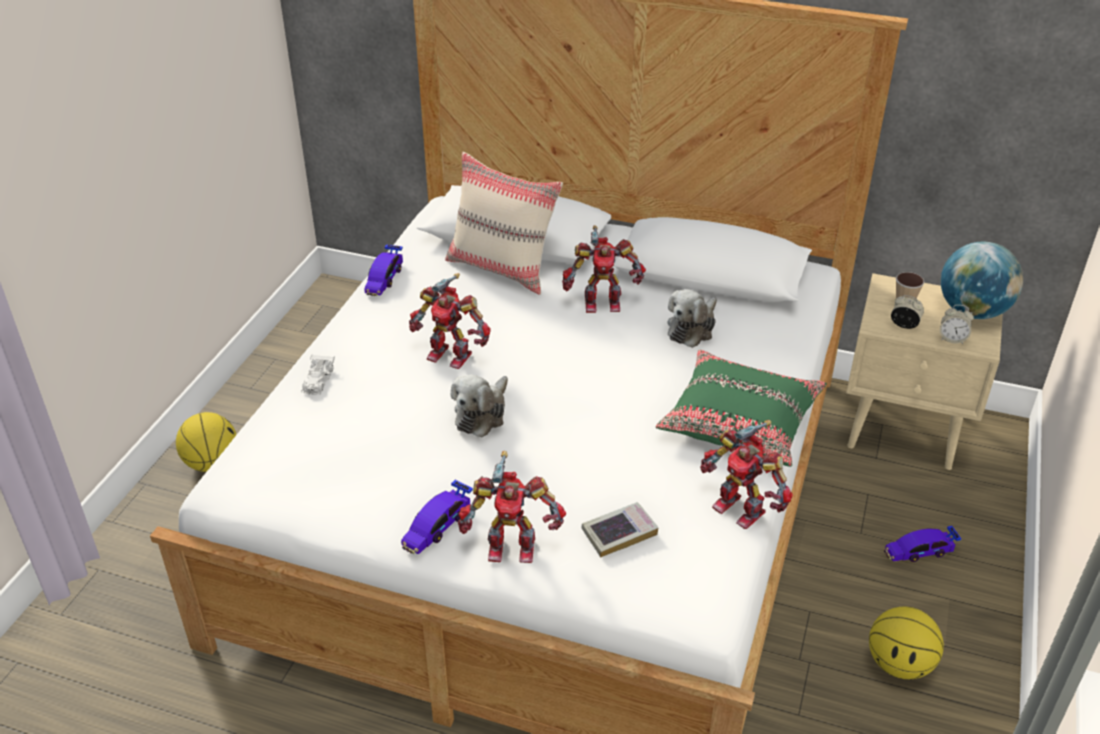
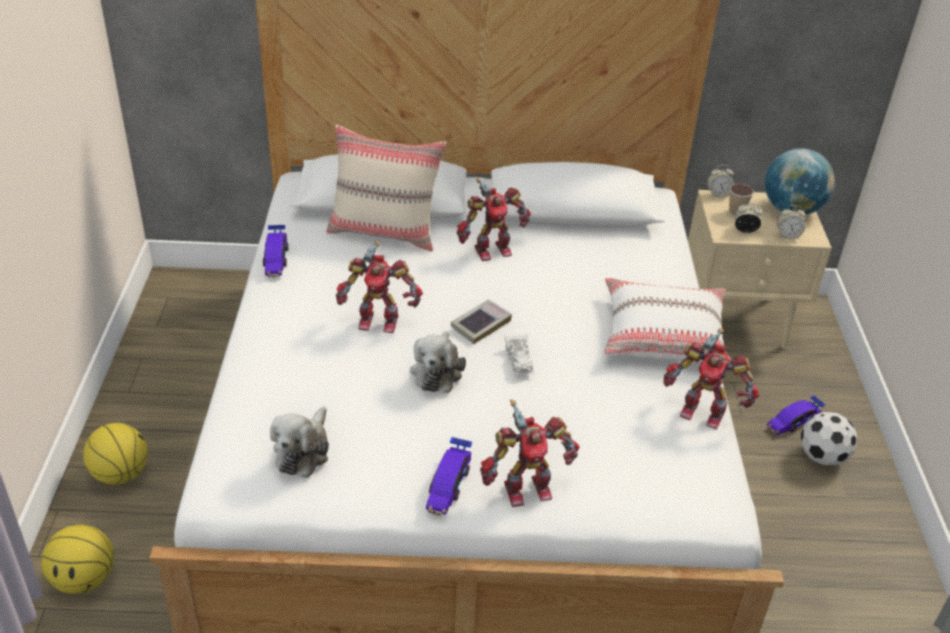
camera: 20 degrees left, 0 degrees up
(317, 380) = (260, 368): white toy car -> white toy car (519, 360)
(619, 533) = (614, 455): book -> book (481, 325)
(692, 328) = (582, 260): plush toy -> plush toy (303, 451)
(740, 421) = (664, 335): green pillow -> white pillow
(893, 282) = (718, 194): none -> alarm clock
(899, 664) = (819, 521): basketball -> basketball (85, 580)
(937, 596) = (823, 456): none -> football

